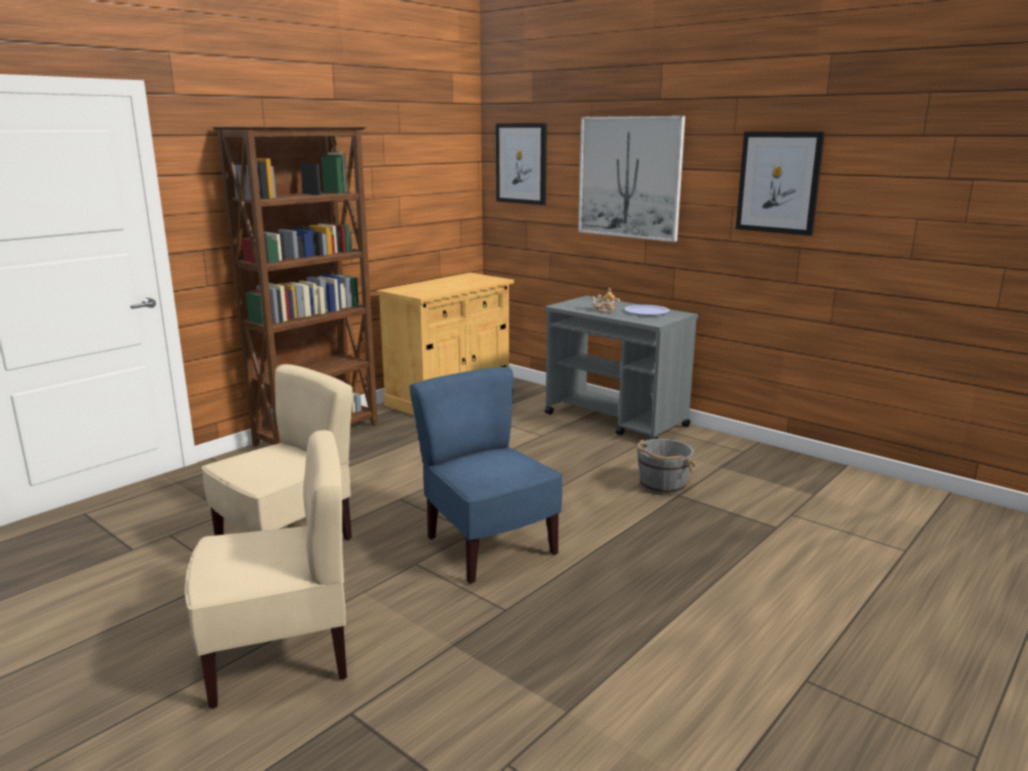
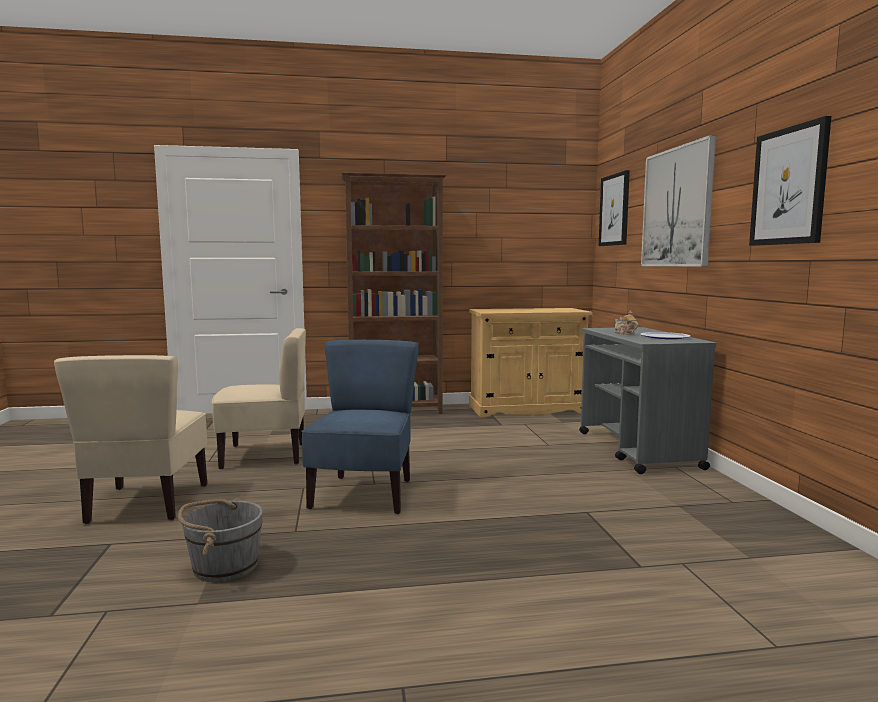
camera: 40 degrees right, 10 degrees down
(280, 655) = (147, 503): beige chair -> beige chair turned 60 degrees clockwise
(661, 485) = (584, 501): grey bucket -> grey bucket (224, 566)

